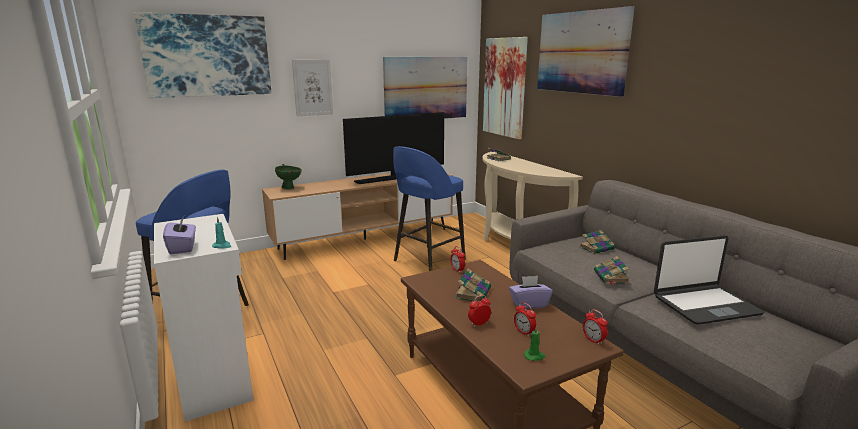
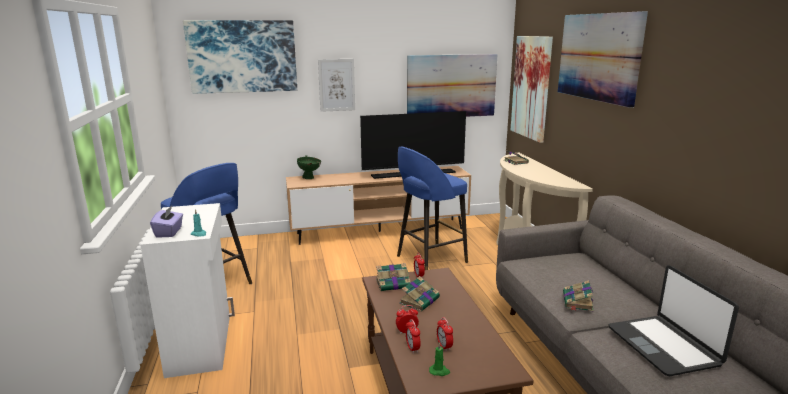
camera: 15 degrees right, 0 degrees up
(529, 304) = (467, 319): purple tissue box -> none
(593, 340) = (508, 365): alarm clock -> alarm clock (412, 348)
(597, 248) = (582, 268): book -> book (394, 284)
(705, 305) = (664, 346): laptop -> laptop turned 75 degrees clockwise

